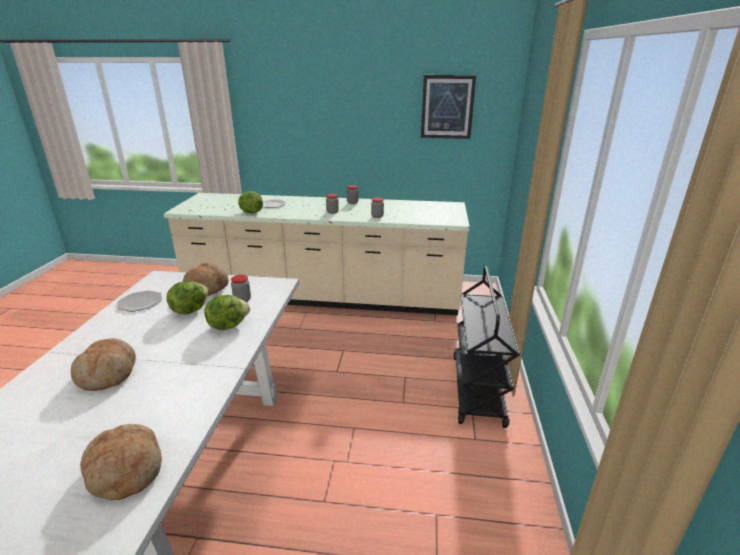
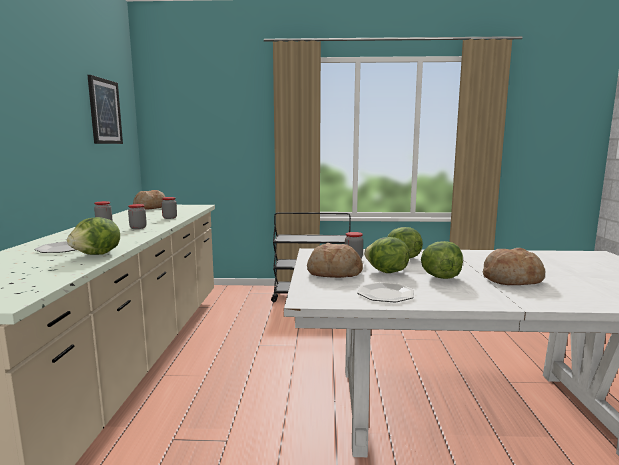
camera: 95 degrees left, 15 degrees down
(124, 471) = (569, 258): bread -> bread (150, 208)
(153, 333) = (440, 277): none -> lettuce

